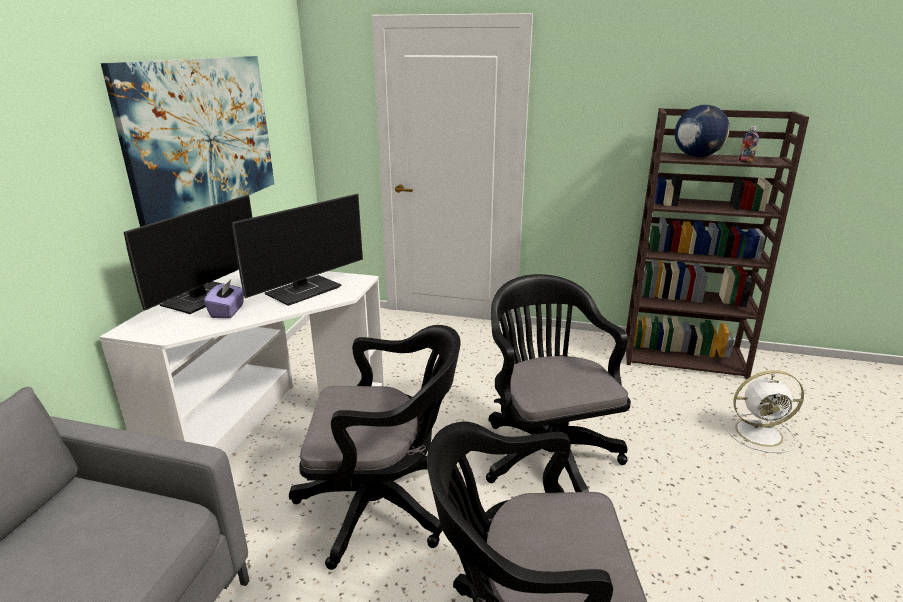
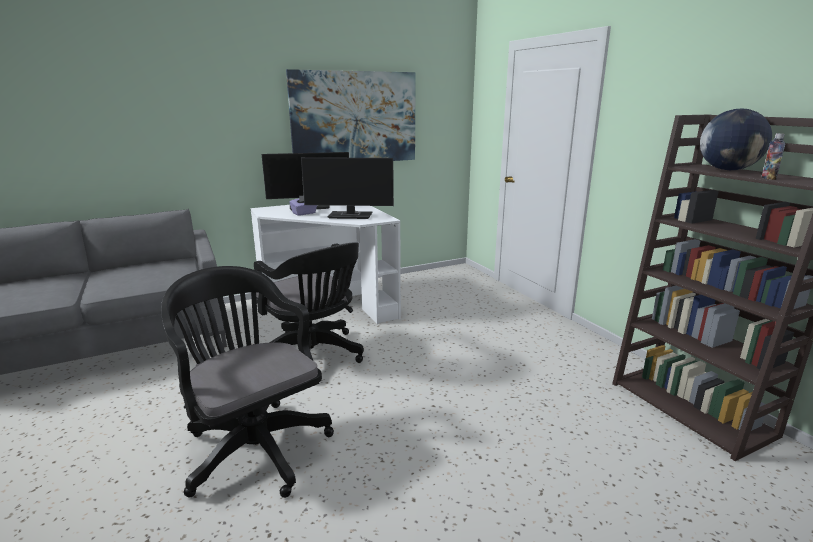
camera: 50 degrees right, 5 degrees down
(546, 452) = (435, 388): black office chair -> none
(760, 433) = (644, 492): white fan -> none

